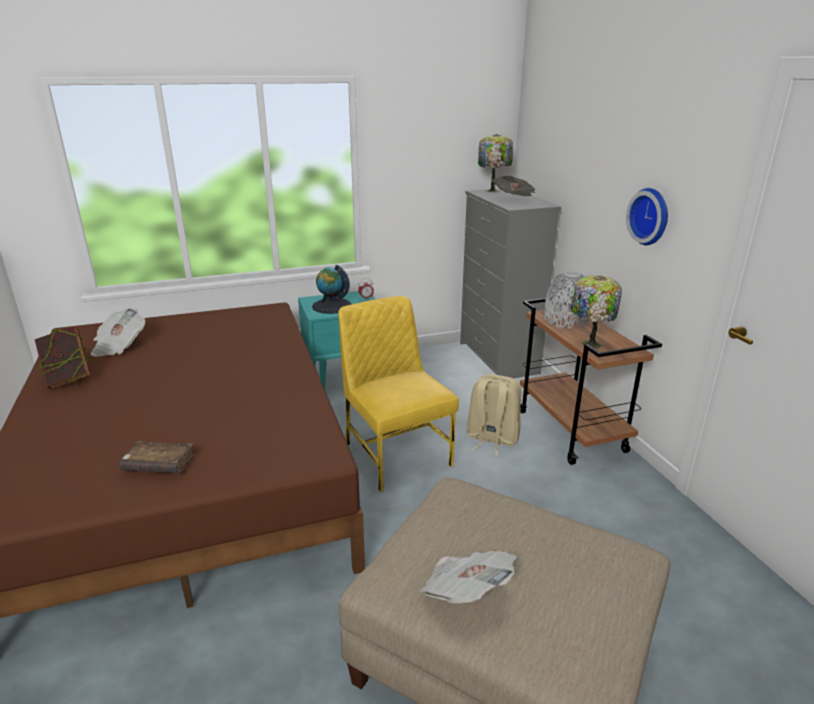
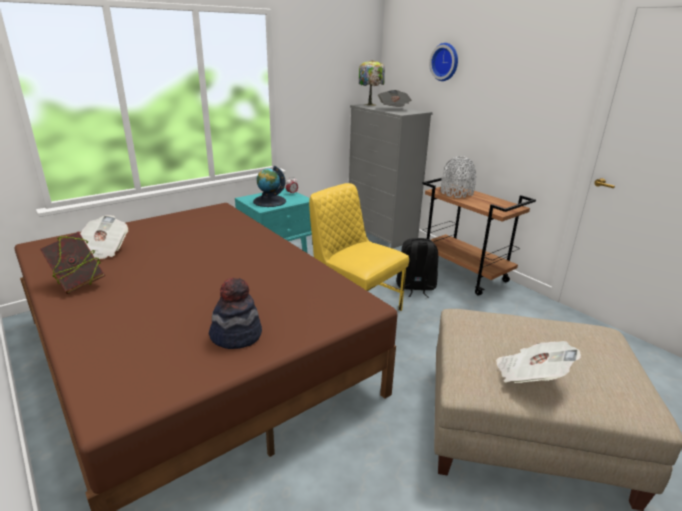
camera: 20 degrees left, 0 degrees up
(159, 465) = (236, 335): brown book -> hat
(491, 439) = (415, 287): beige backpack -> black backpack
(590, 344) = (486, 205): table lamp -> none
(651, 216) = (518, 111): wall clock -> wall clock (445, 62)

